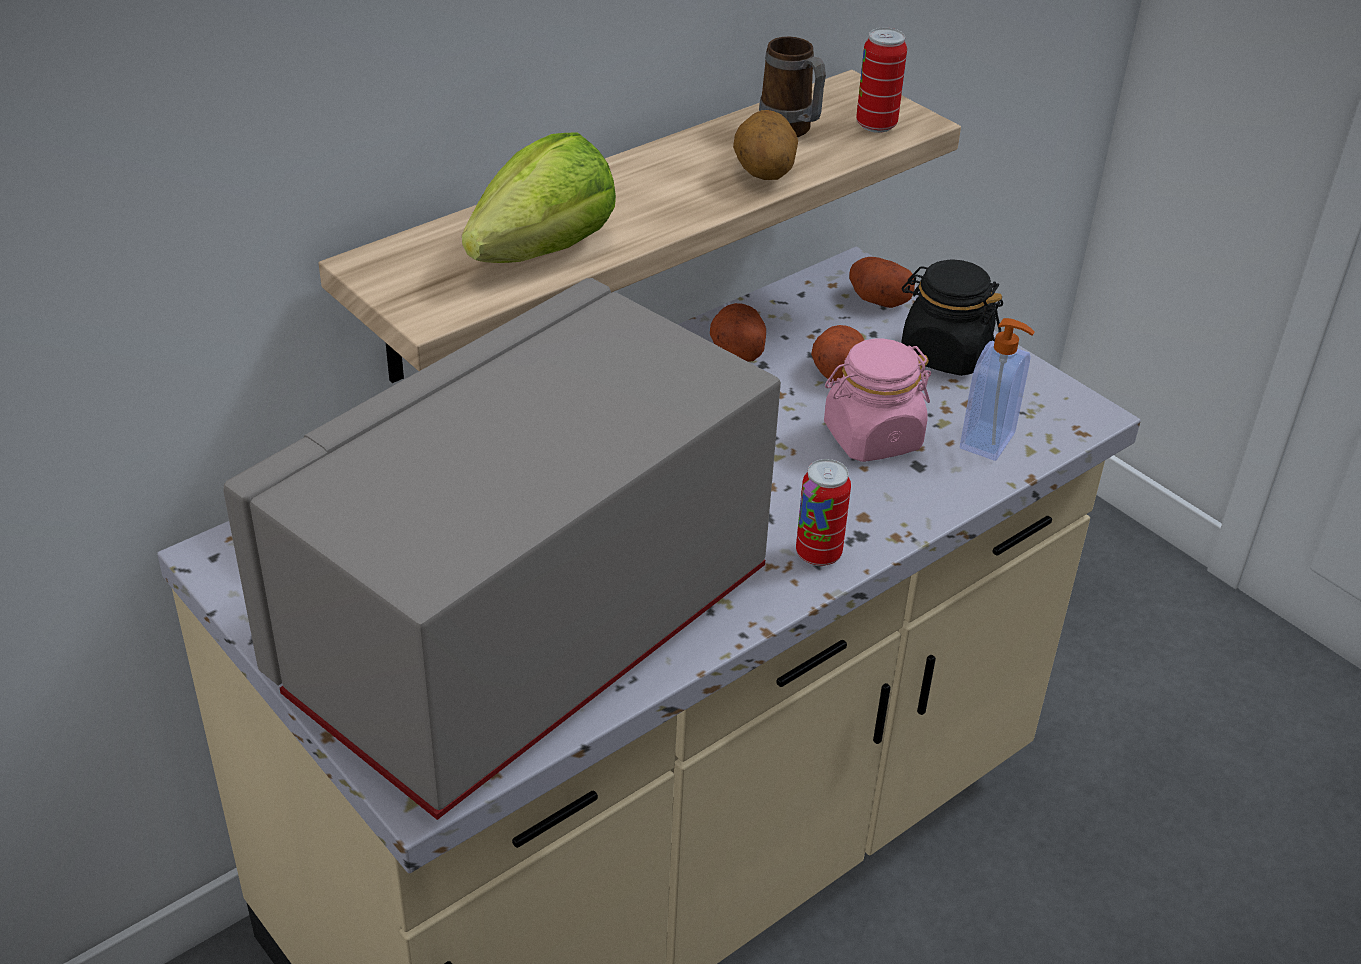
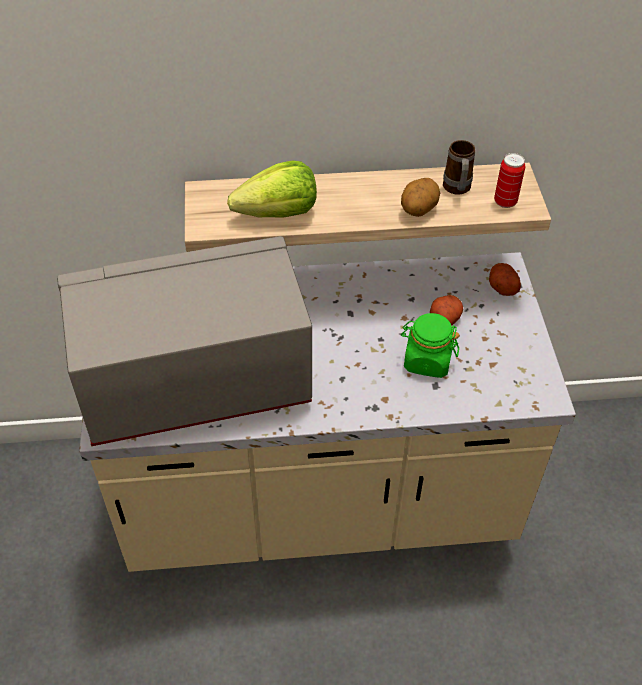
camera: 35 degrees right, 10 degrees up
(737, 348) = (407, 285): potato -> none
(818, 554) = (347, 407): can -> none
(871, 438) = (427, 361): pink jar -> green jar
(944, 353) = (506, 332): black jar -> none
(989, 442) = (482, 389): soap dispenser -> none

